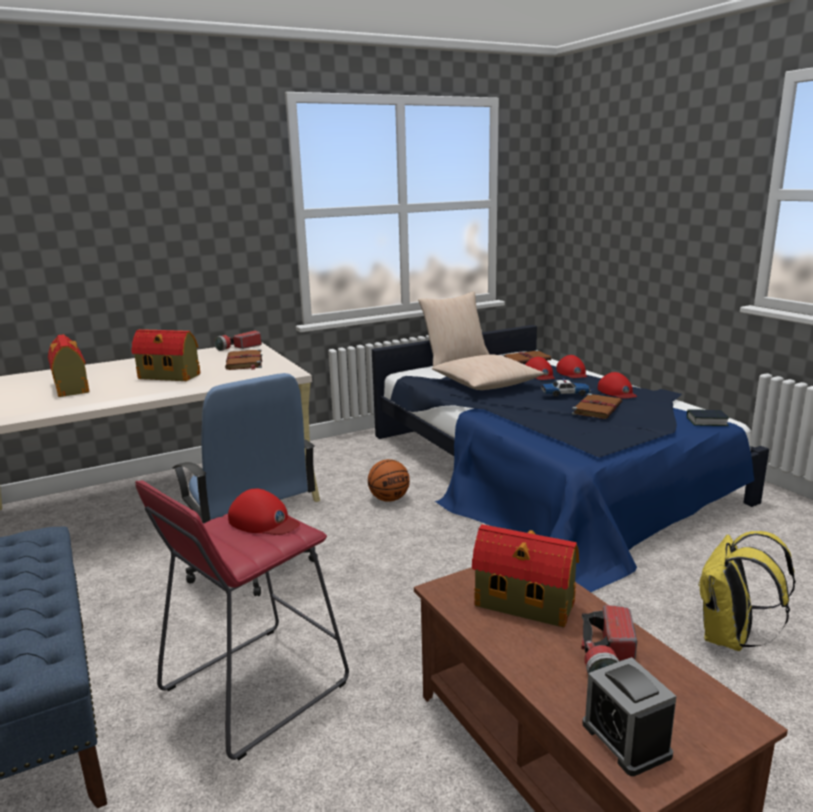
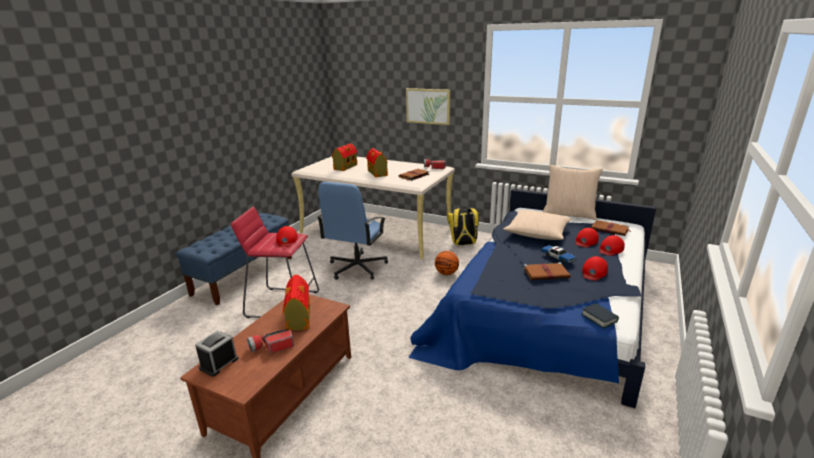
camera: 55 degrees right, 5 degrees up
(193, 239) = (428, 106): none -> picture
(730, 638) = (426, 425): yellow backpack -> yellow backpack (463, 244)

